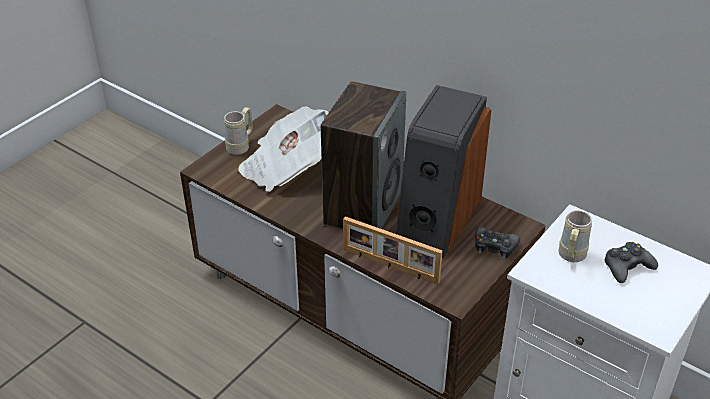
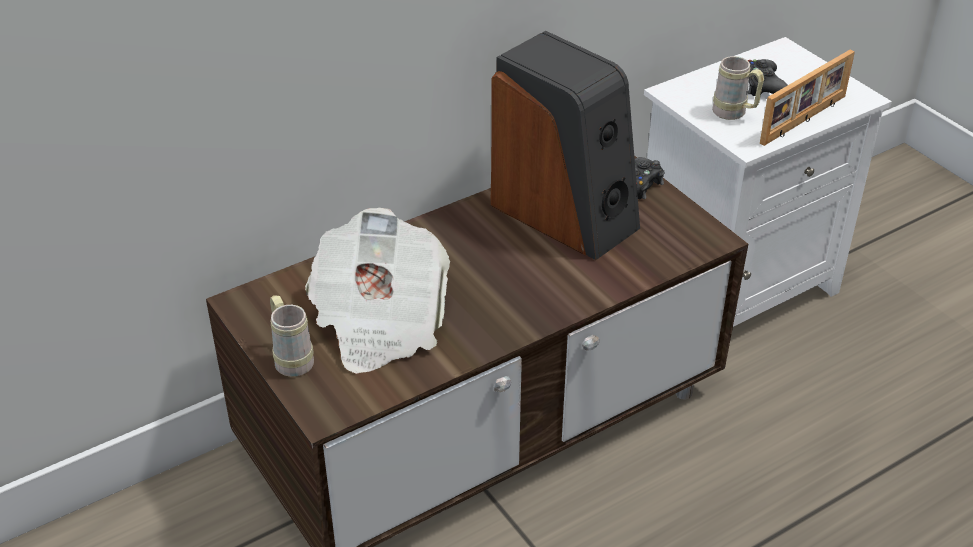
camera: 70 degrees left, 0 degrees up
(363, 207) = (510, 269): speaker -> none
(389, 266) = (636, 274): picture frame -> picture frame (805, 120)

